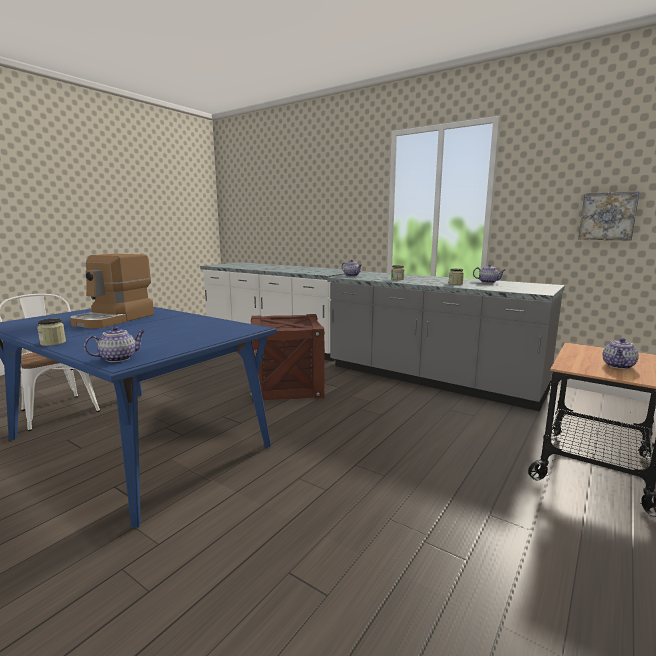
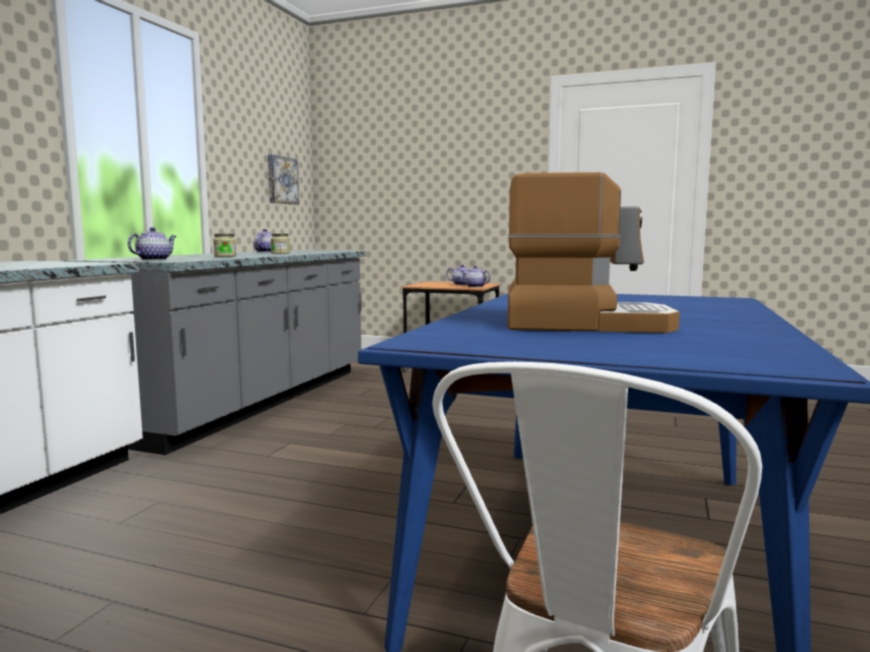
camera: 105 degrees left, 5 degrees down
(53, 343) = (759, 318): jar -> none
(119, 358) = (724, 300): teapot -> teapot (474, 286)
(286, 386) = (292, 477): crate -> none

